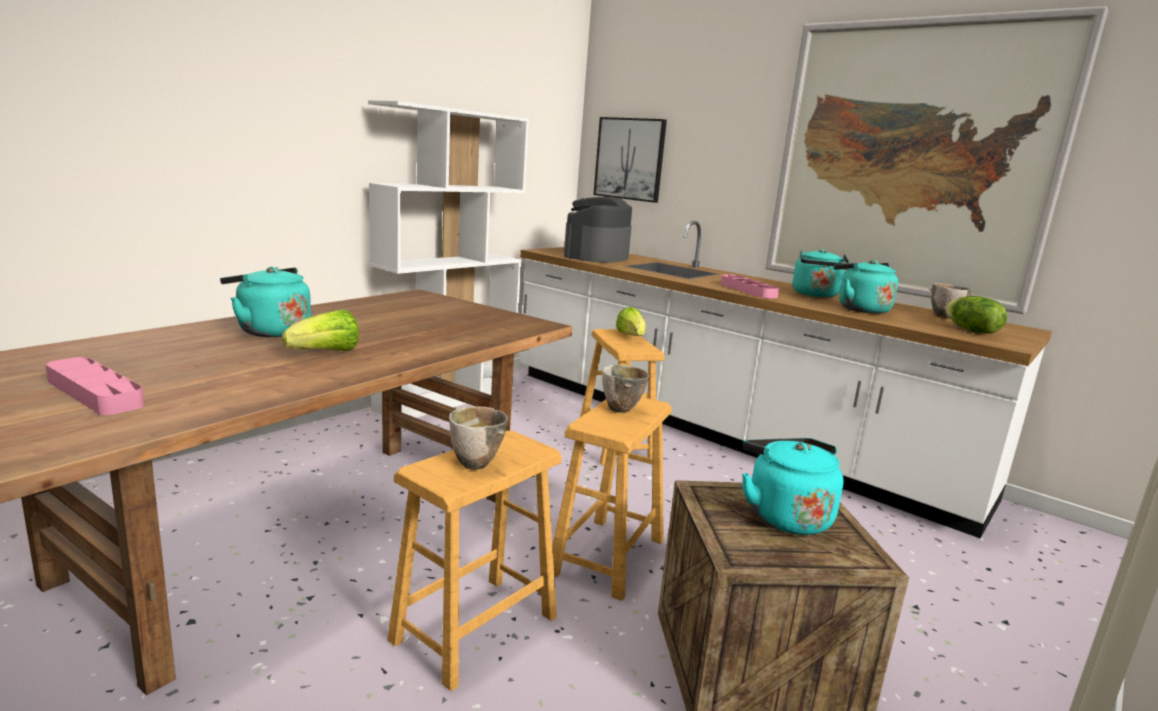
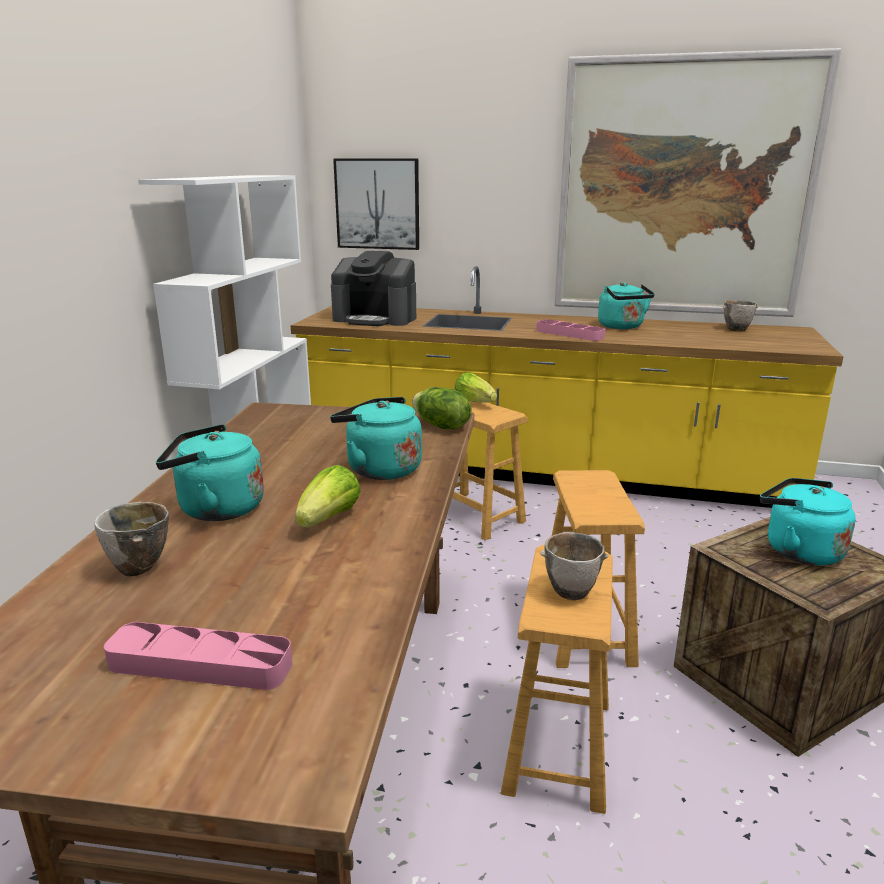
camera: 25 degrees left, 5 degrees up
(596, 256) = (376, 319): coffee machine -> coffee machine turned 75 degrees counterclockwise
(621, 410) = (588, 490): bowl -> bowl (139, 569)
(721, 430) = (542, 471): white counter -> yellow counter
(860, 309) = (676, 336): turquoise kettle -> turquoise kettle (379, 469)
(971, 331) = (775, 341): lettuce -> lettuce (441, 426)

